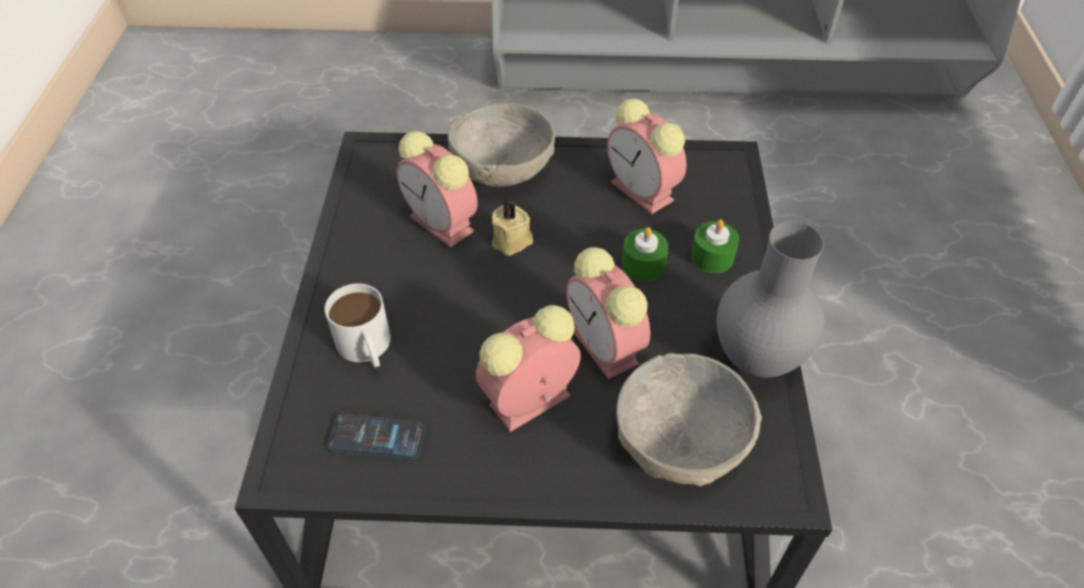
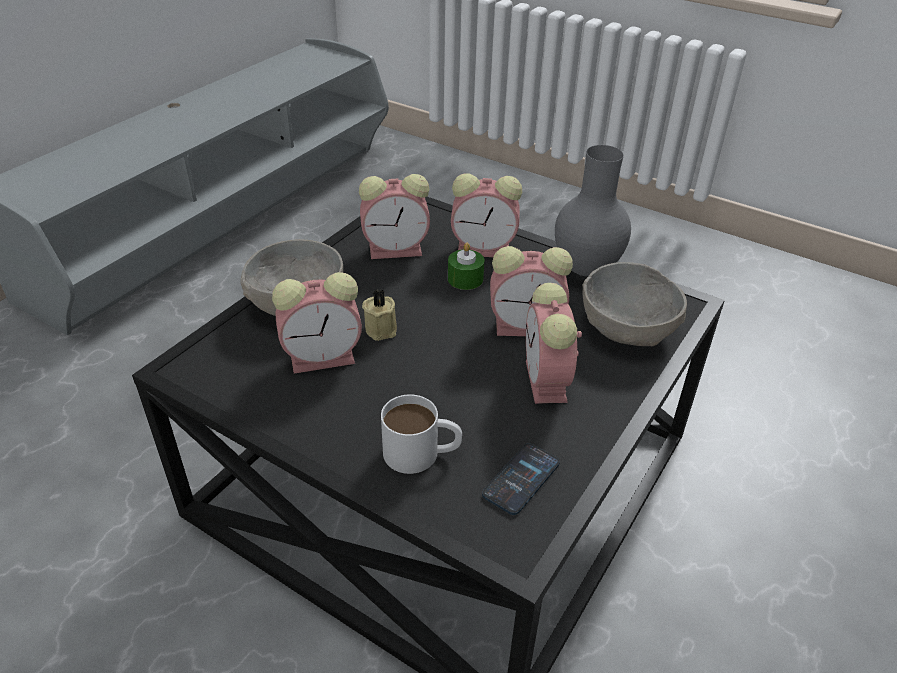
camera: 60 degrees left, 10 degrees down
(712, 256) = (485, 249): green candle -> alarm clock

